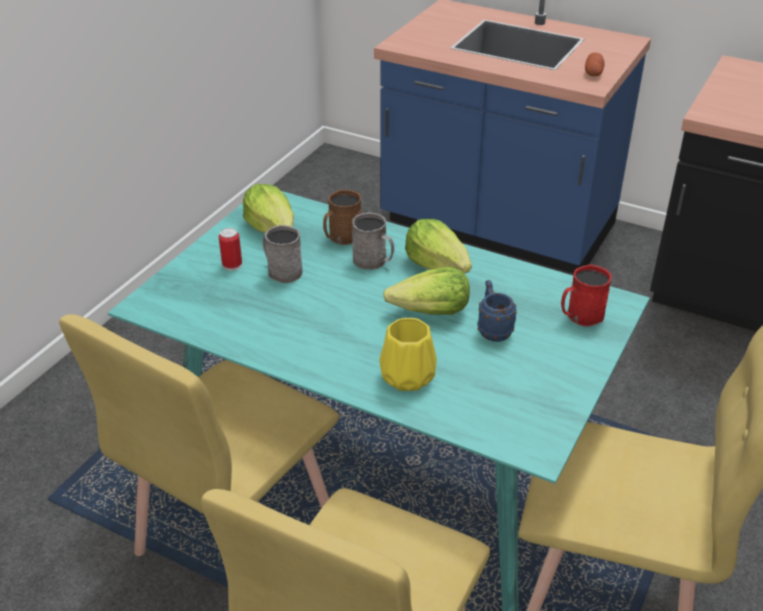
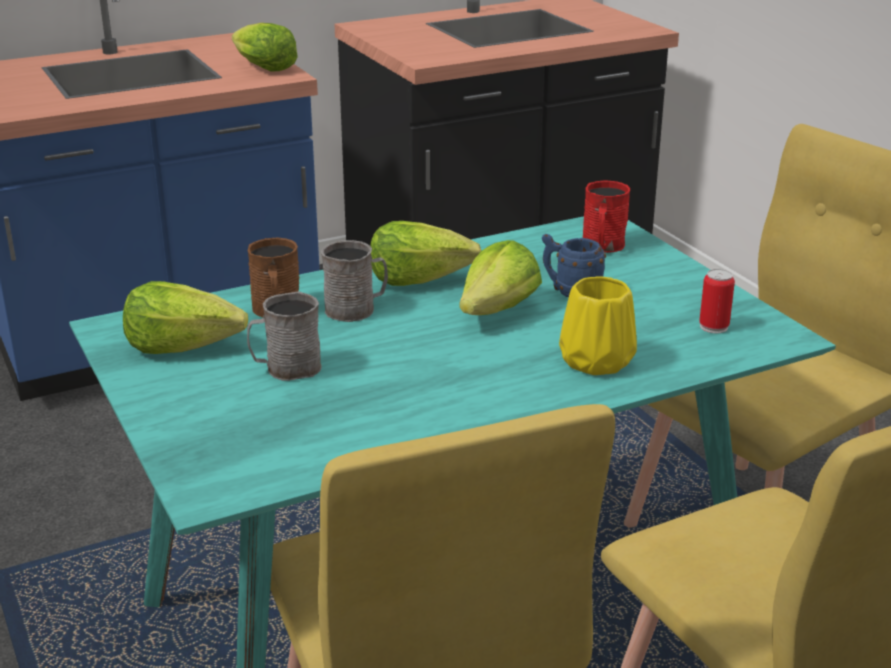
camera: 55 degrees left, 10 degrees down
(232, 265) = (218, 397): can -> can (713, 327)
(593, 73) = (263, 68): potato -> lettuce

